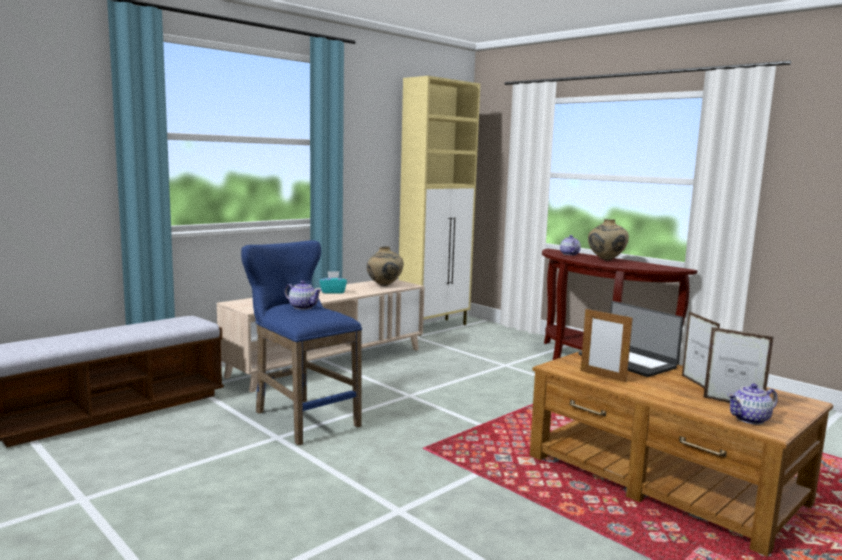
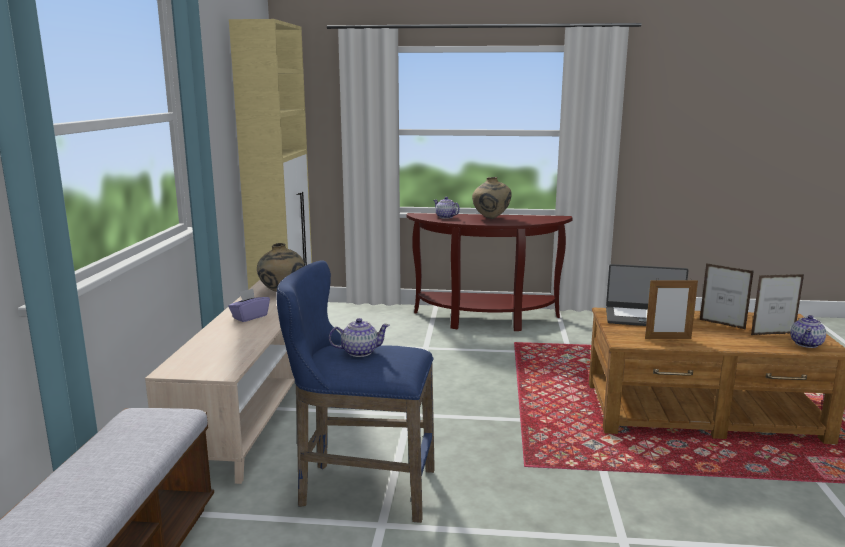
camera: 40 degrees left, 5 degrees up
(333, 292) = (250, 317): turquoise tissue box -> purple tissue box

